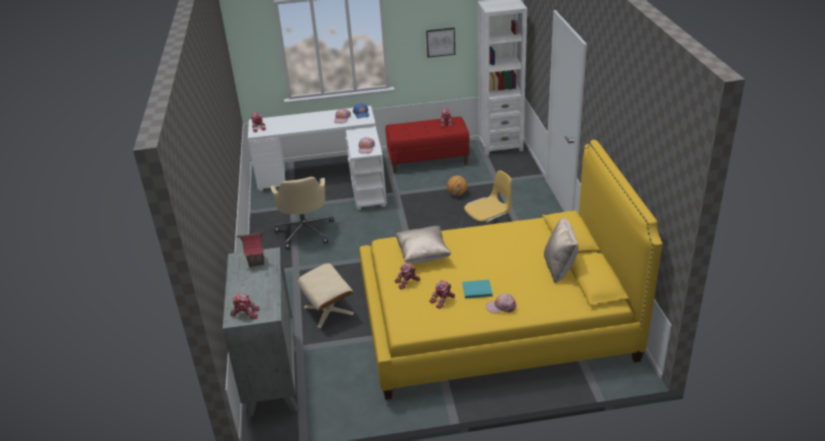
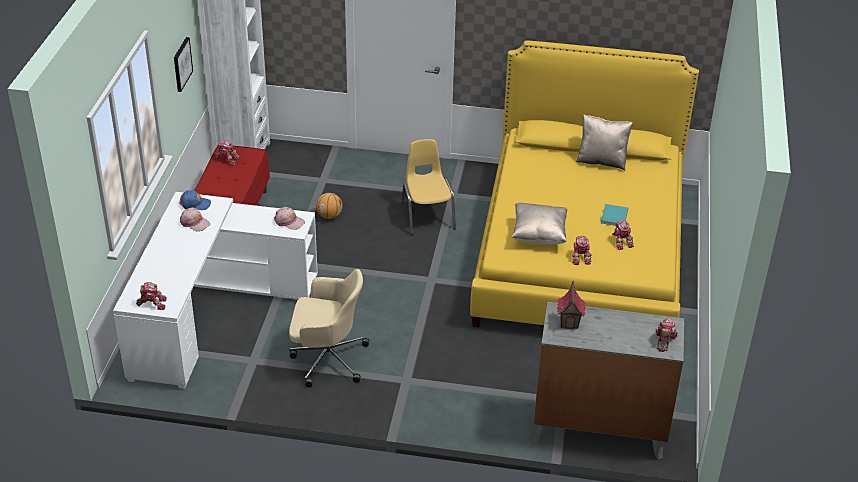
camera: 75 degrees left, 5 degrees up
(329, 310) = (507, 365): beige ottoman -> none
(501, 307) = (646, 209): pink cap -> none

